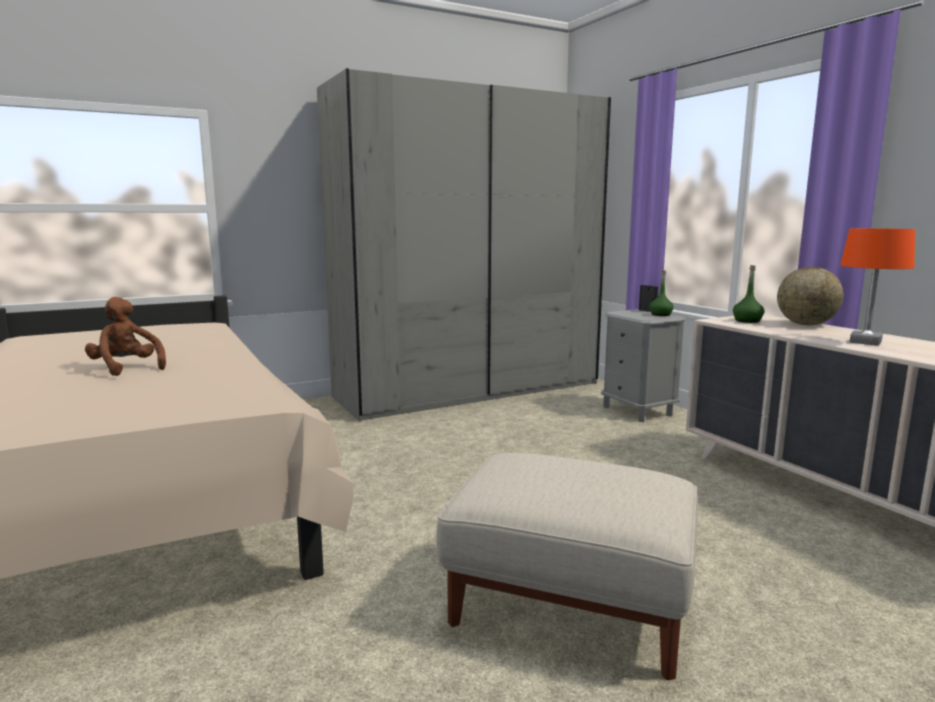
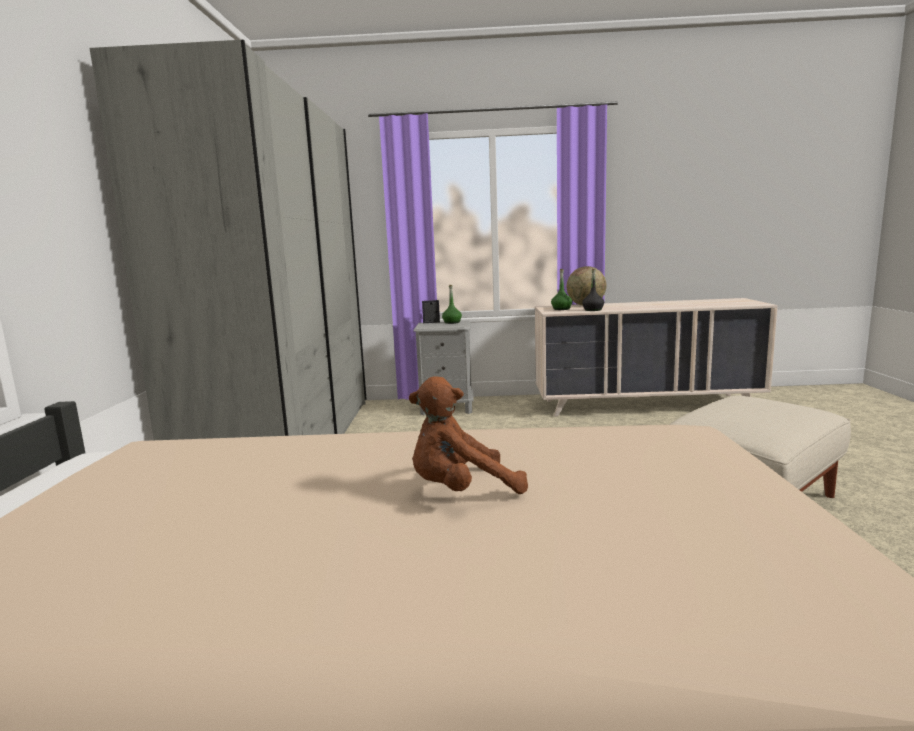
camera: 60 degrees left, 0 degrees up
(766, 329) = (593, 310): none -> black bottle
(865, 342) = (646, 306): orange table lamp -> none

